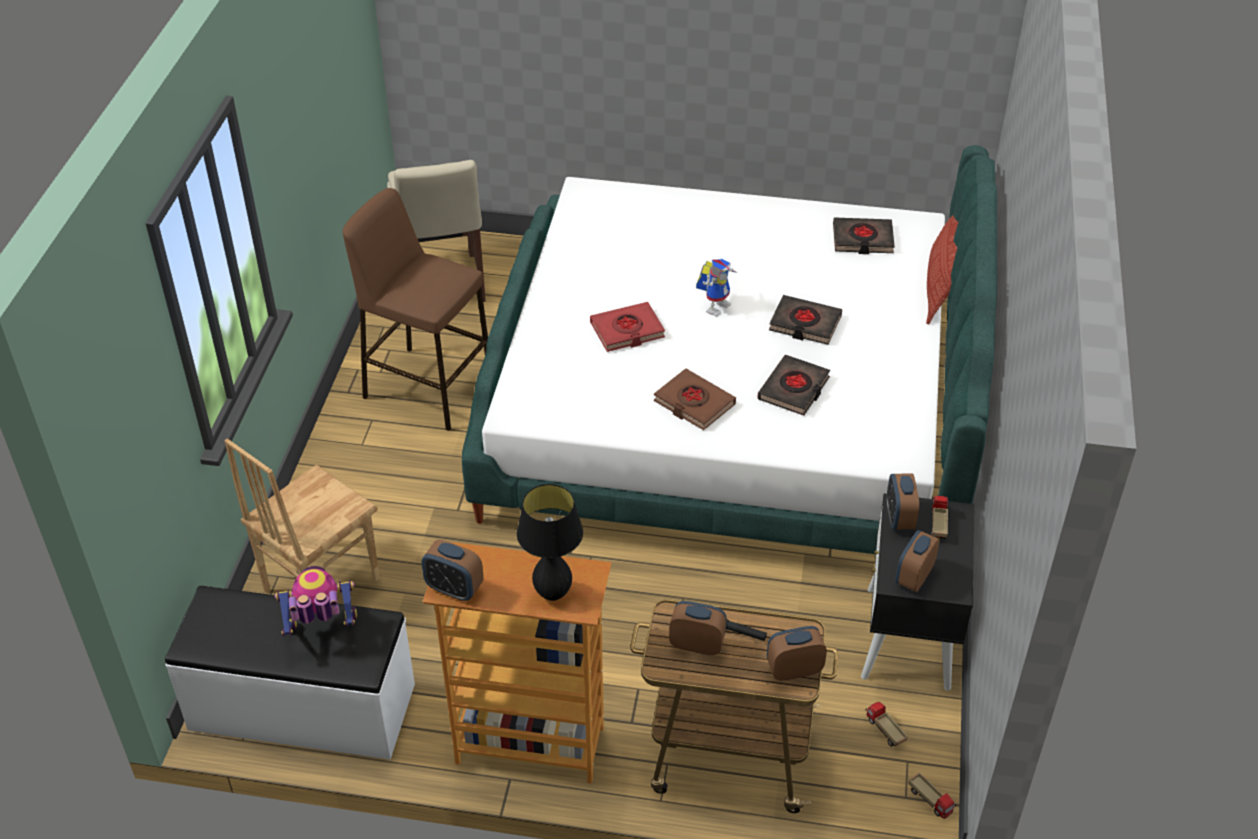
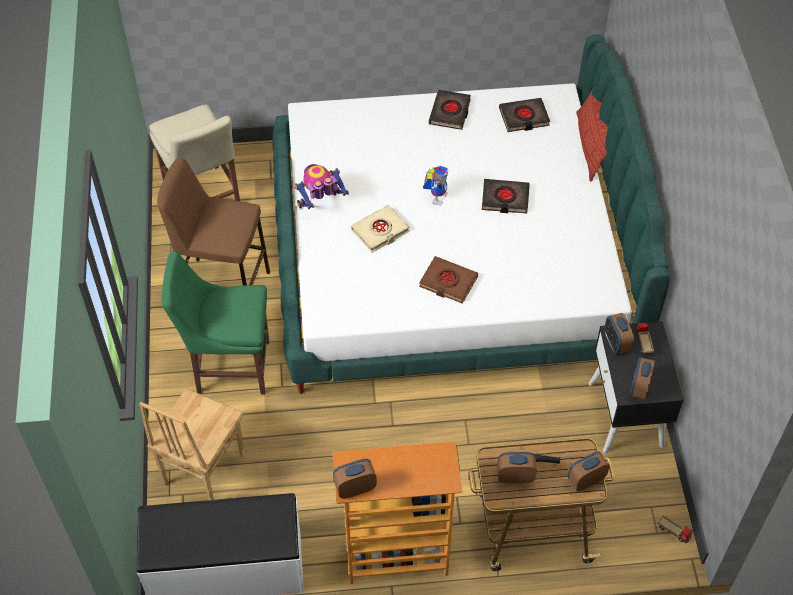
camera: 15 degrees left, 10 degrees up
(321, 630) = (242, 521): toy robot -> toy robot (321, 204)
(400, 474) = (228, 366): none -> green chair
(454, 589) = (355, 488): alarm clock -> alarm clock turned 150 degrees clockwise
(553, 594) = (424, 475): black table lamp -> none
(627, 331) = (380, 231): red book -> beige book
(794, 389) = (514, 255): black book -> black book (450, 112)
(884, 731) = (630, 488): toy truck -> none

